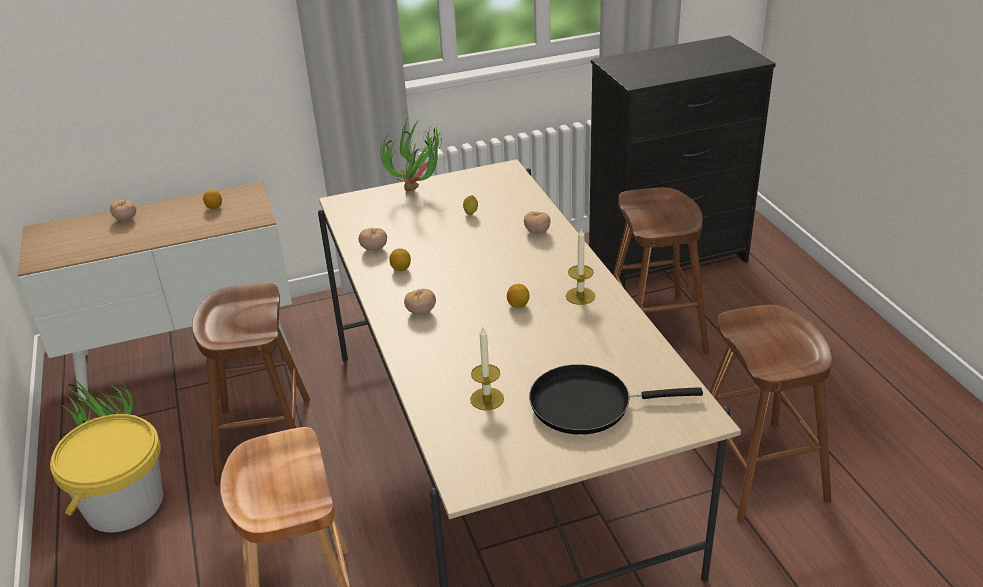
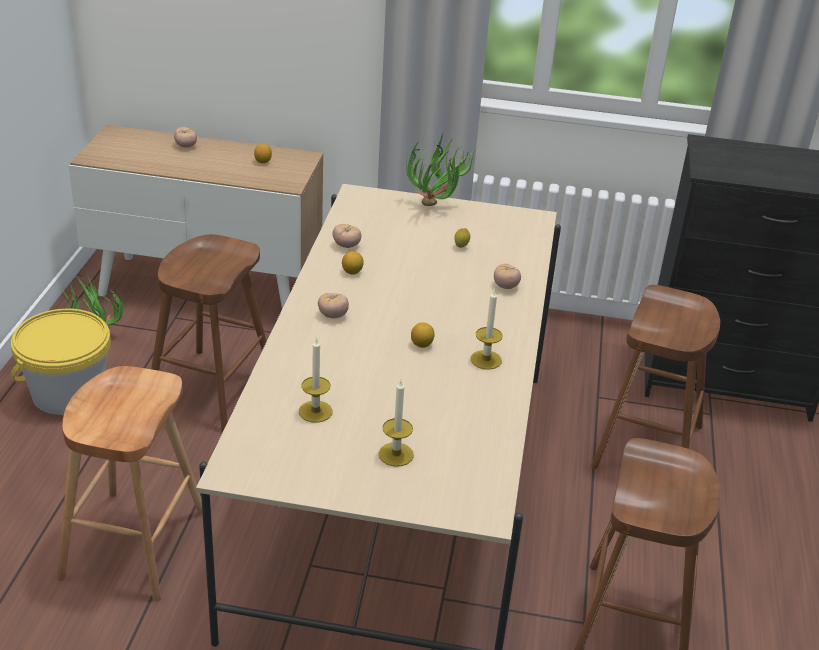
camera: 25 degrees right, 0 degrees up
(588, 404) = (396, 454): black frying pan -> candle

